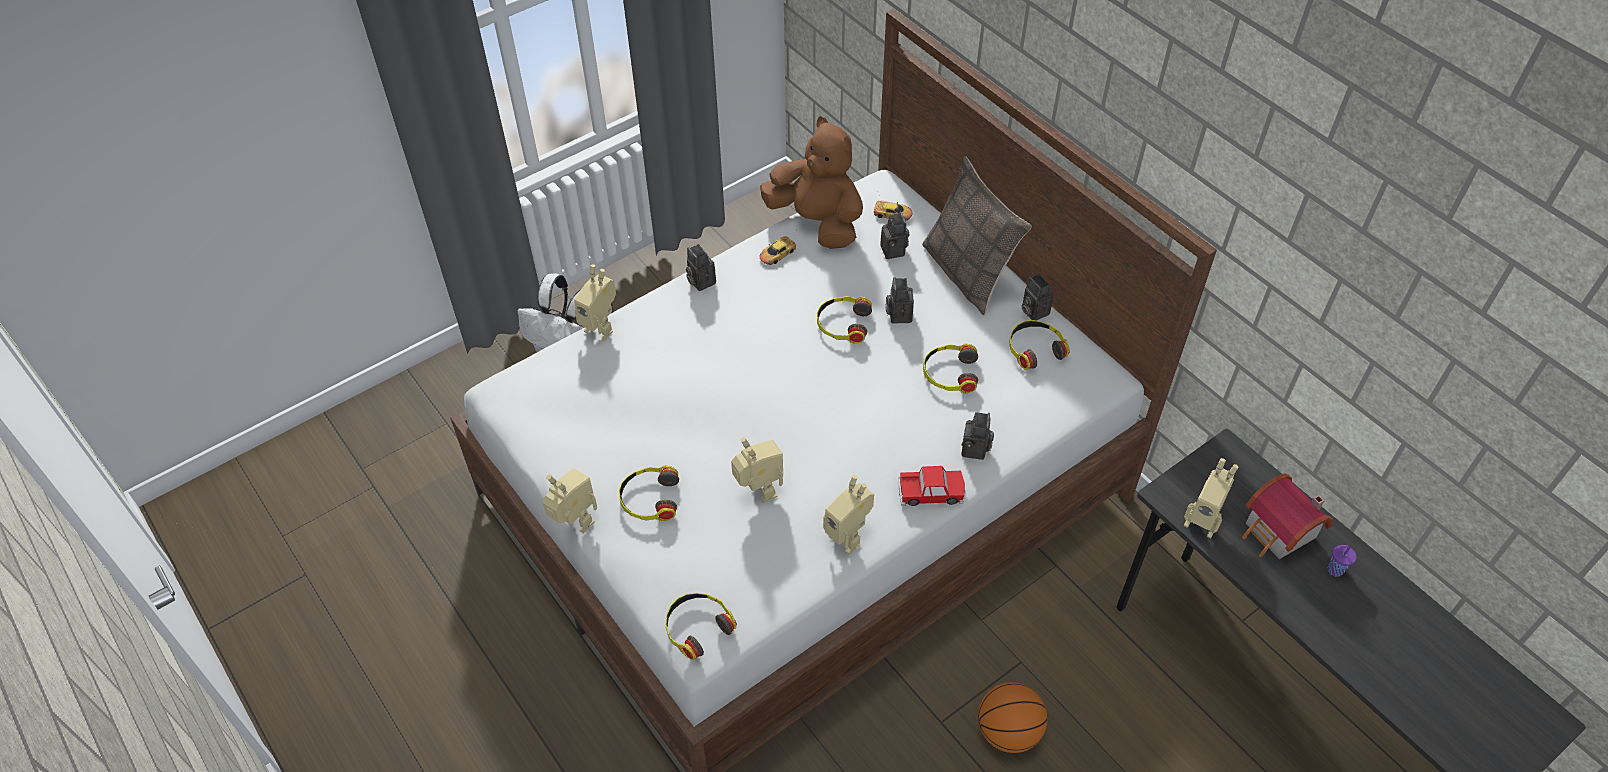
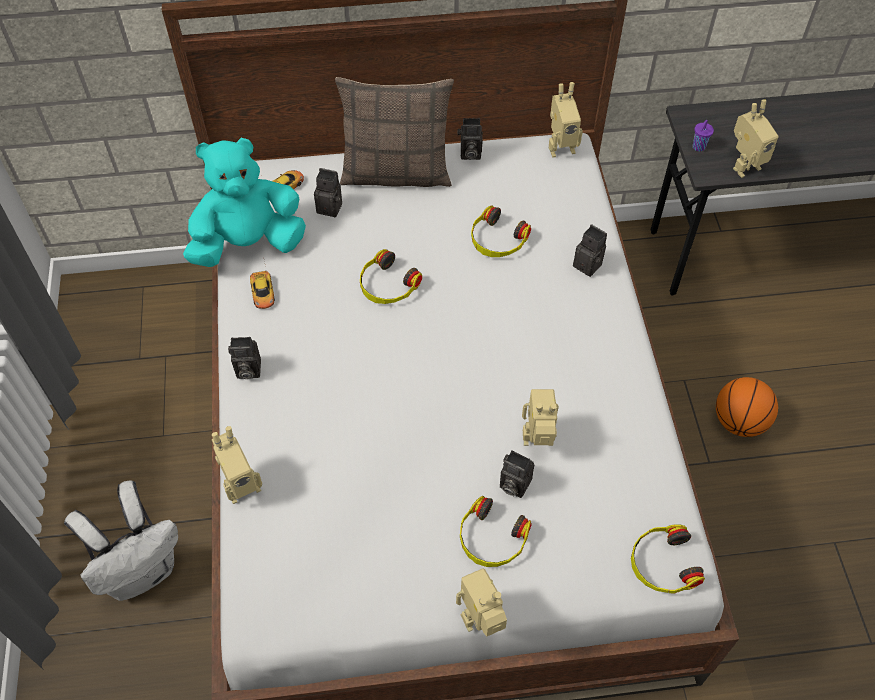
camera: 60 degrees left, 5 degrees up
(817, 222) = (248, 244): brown plush toy -> turquoise plush toy
(848, 537) = (627, 398): toy robot -> toy robot (560, 147)
(898, 314) = (406, 241): camera -> camera (513, 484)
(931, 492) = (614, 316): toy car -> none
(1035, 348) = (510, 173): headphones -> none
(1278, 533) = (776, 132): toy house -> none
(1334, 570) = (822, 121): purple cup -> purple cup (698, 147)

